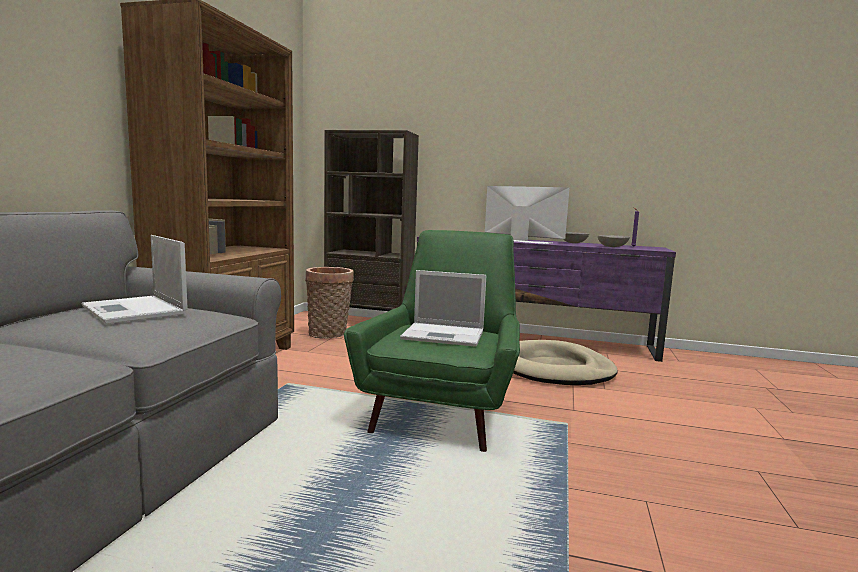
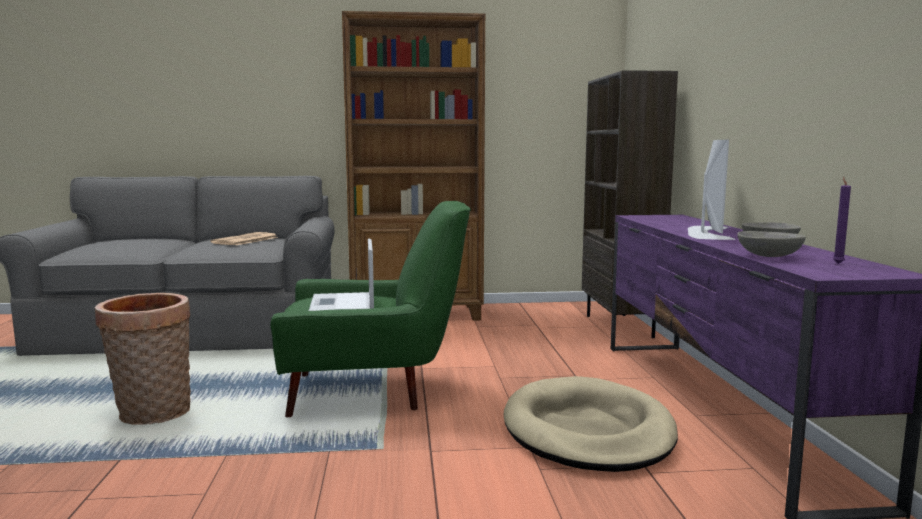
camera: 70 degrees right, 0 degrees up
(135, 310) = (245, 240): laptop -> newspaper
(329, 334) = (544, 322): basket -> basket (152, 415)

